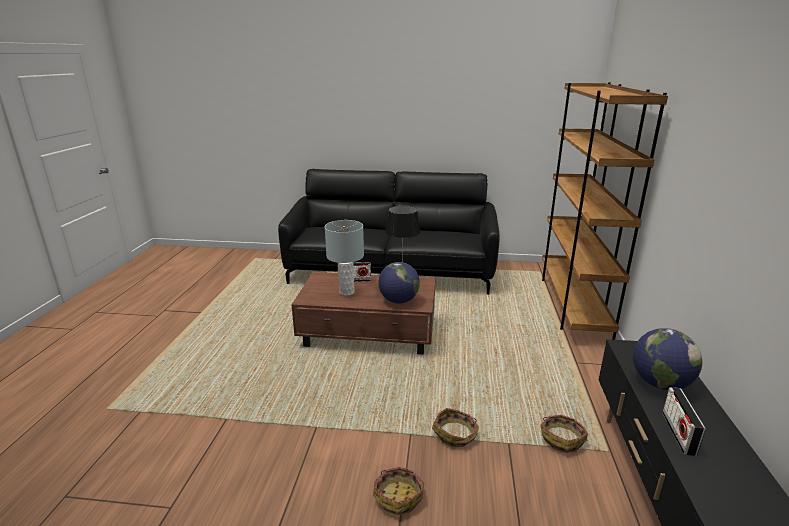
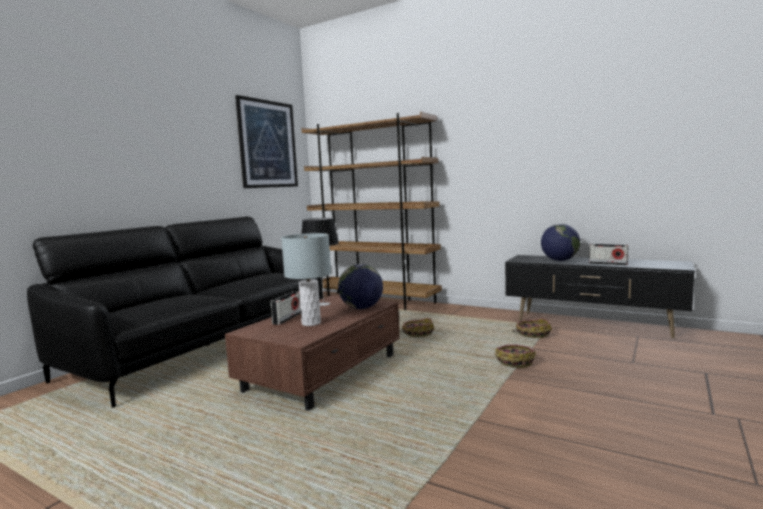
camera: 65 degrees left, 15 degrees down
(398, 496) = (586, 393): basket -> basket (417, 333)
(531, 99) = (268, 144): none -> picture

